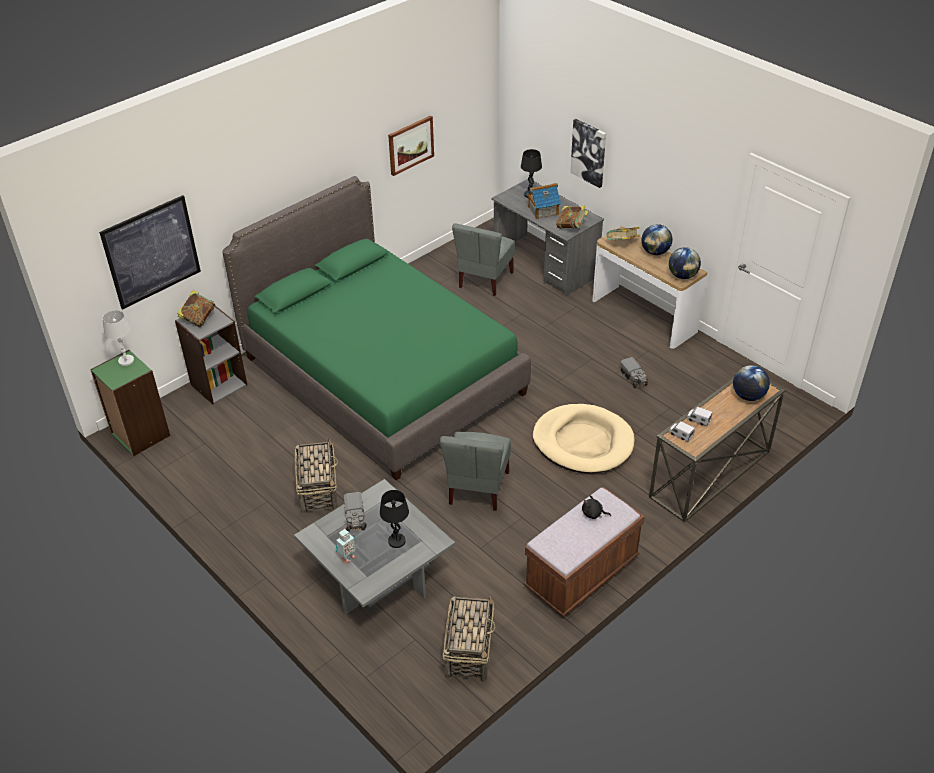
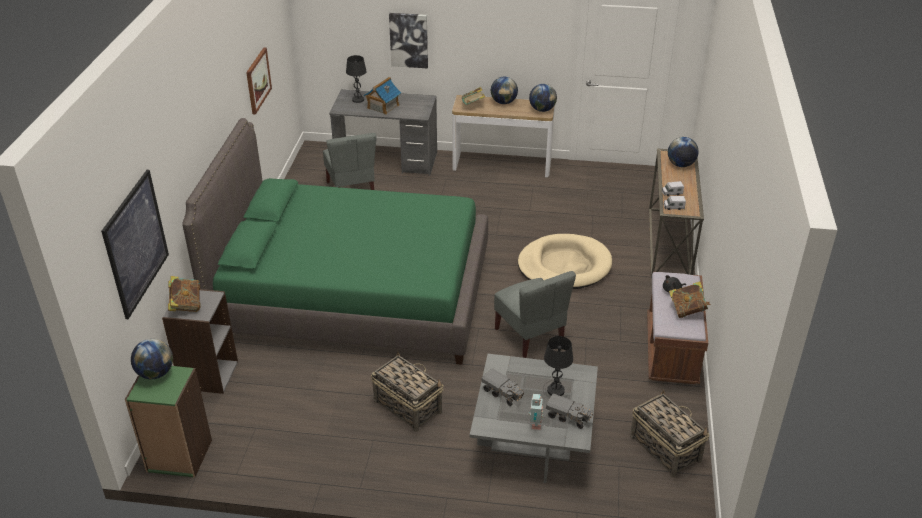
camera: 40 degrees left, 5 degrees down
(126, 360) = (155, 373): white table lamp -> globe
(571, 227) = (420, 109): book -> book (687, 310)
(634, 378) = (546, 208): toy truck -> toy truck (568, 417)

